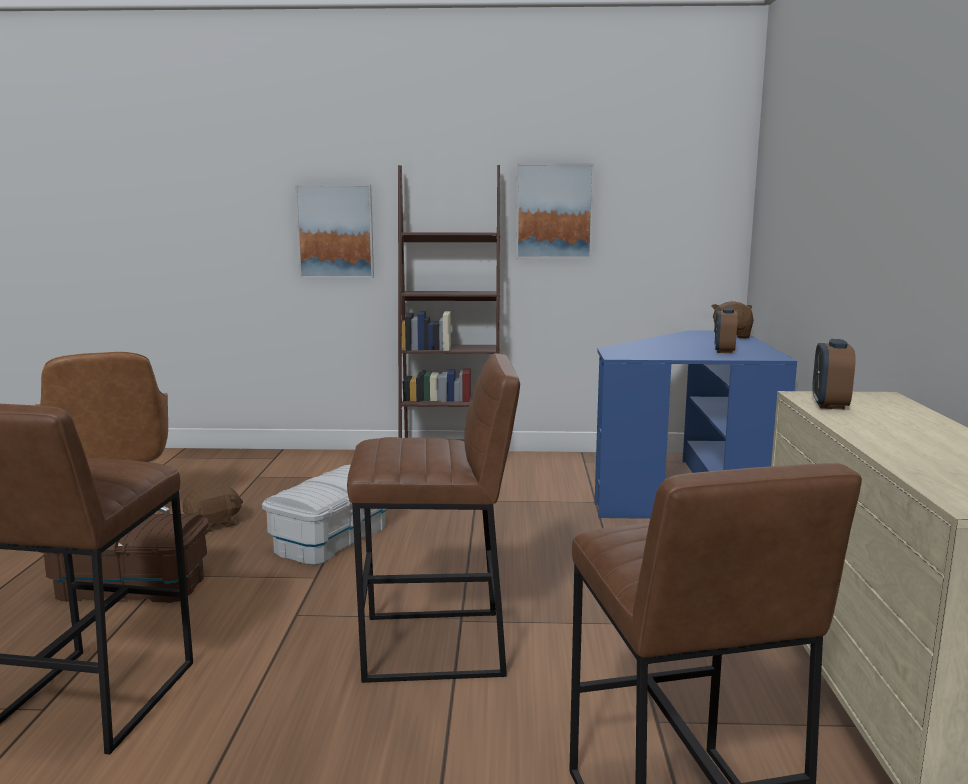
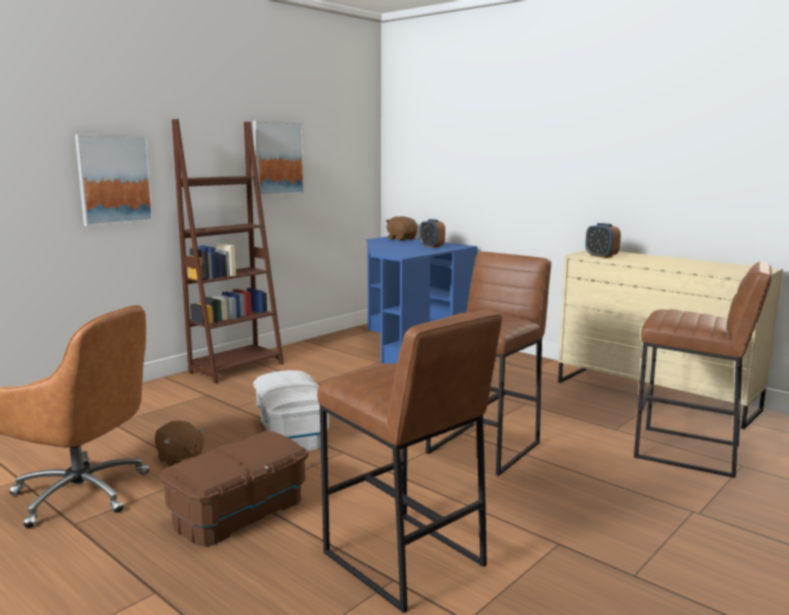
camera: 50 degrees left, 0 degrees up
(213, 525) = (180, 460): brown plush toy -> brown plush toy turned 135 degrees clockwise

